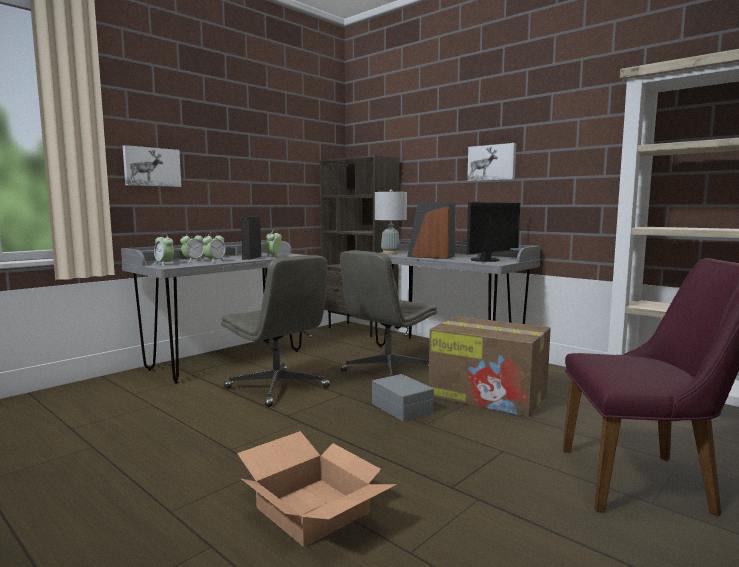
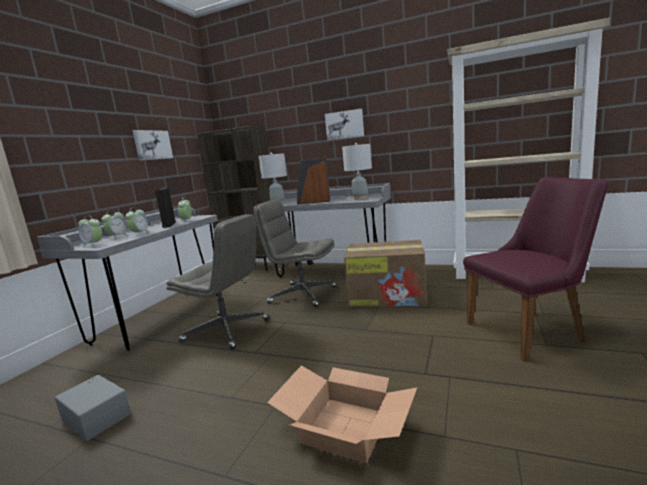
camera: 20 degrees left, 5 degrees up
(151, 167) = (50, 152): picture -> picture (152, 145)
(387, 371) = (302, 295): grey office chair -> grey office chair turned 90 degrees clockwise
(403, 407) = (338, 321): grey storage box -> grey storage box (98, 415)
(488, 260) = (360, 198): monitor -> grey table lamp

